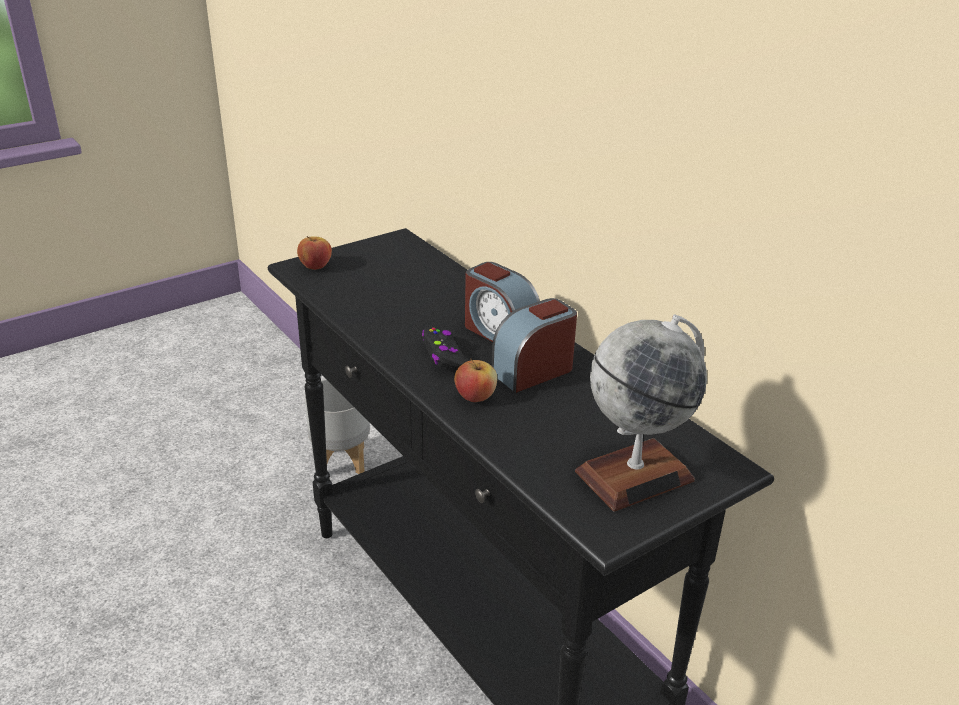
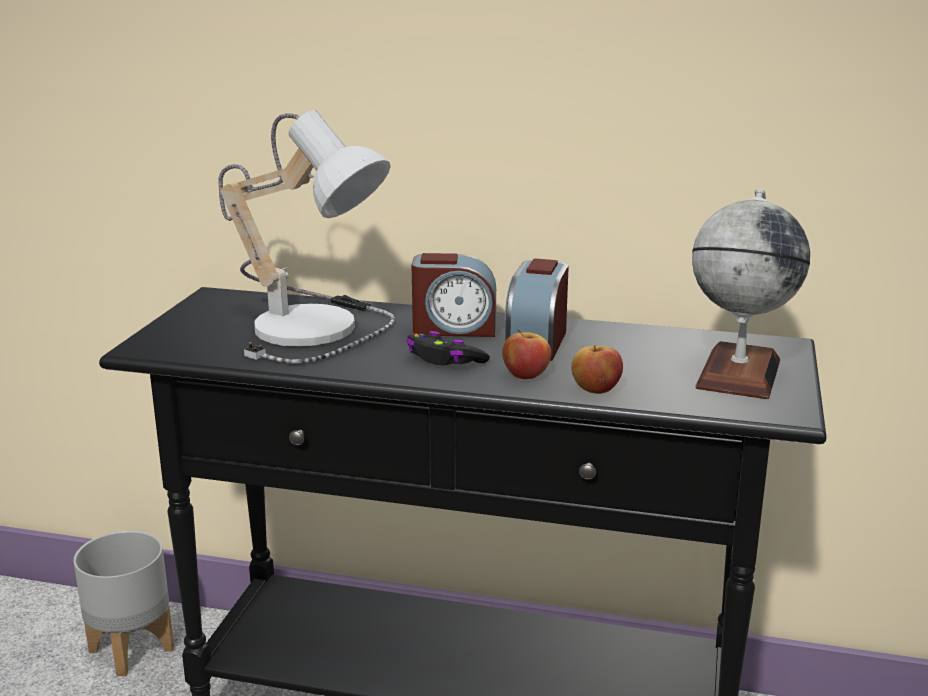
camera: 40 degrees left, 10 degrees down
(315, 266) = (164, 341): apple -> apple (595, 389)
(416, 291) = (317, 326): none -> table lamp

